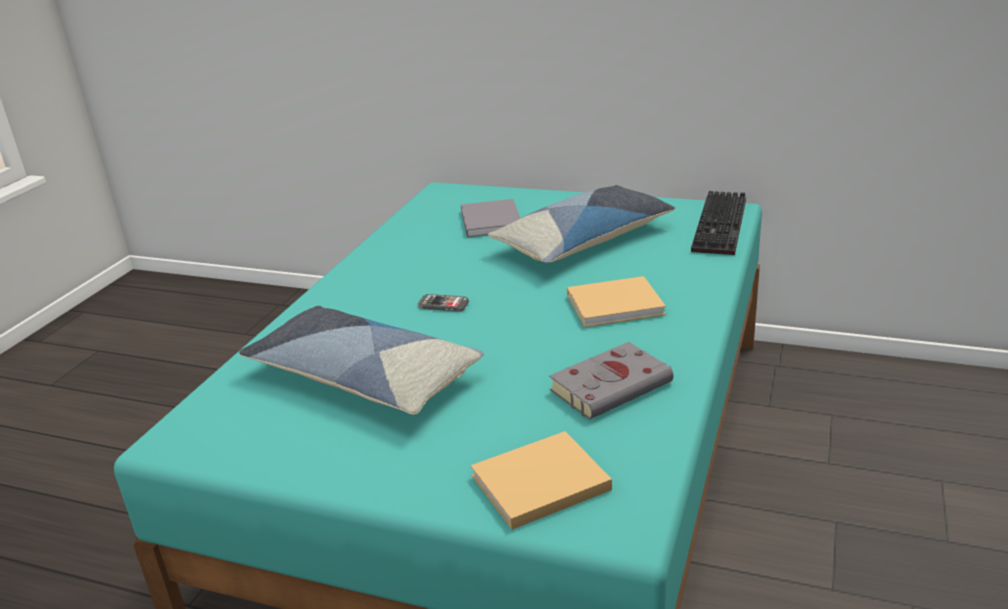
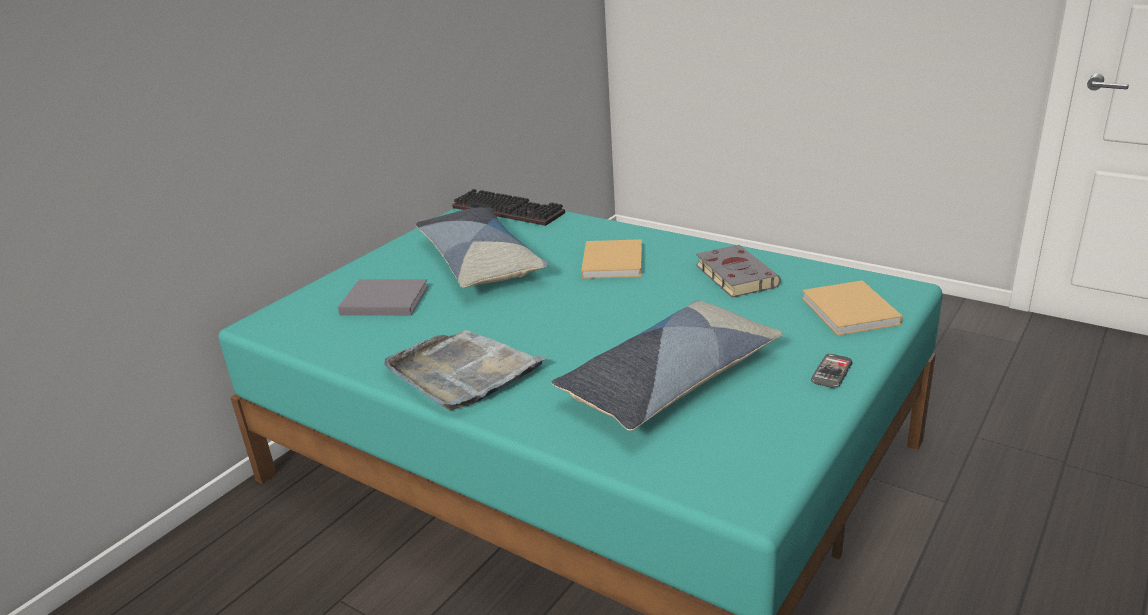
camera: 75 degrees left, 0 degrees up
(373, 280) = (463, 372): none -> grey tray
(443, 304) = (554, 335): phone -> phone (831, 372)

